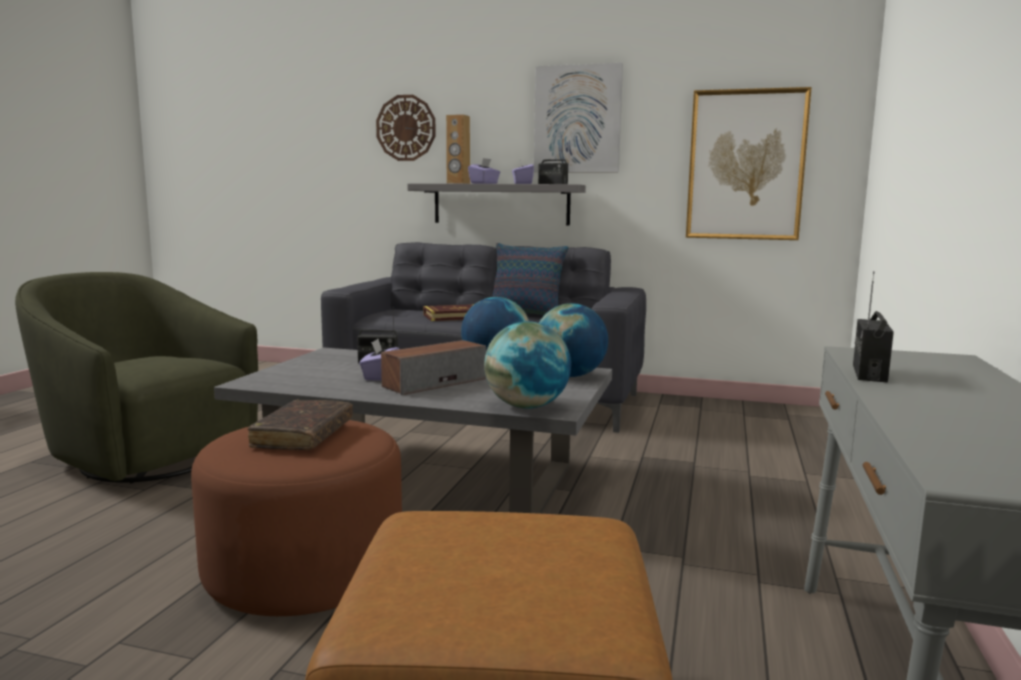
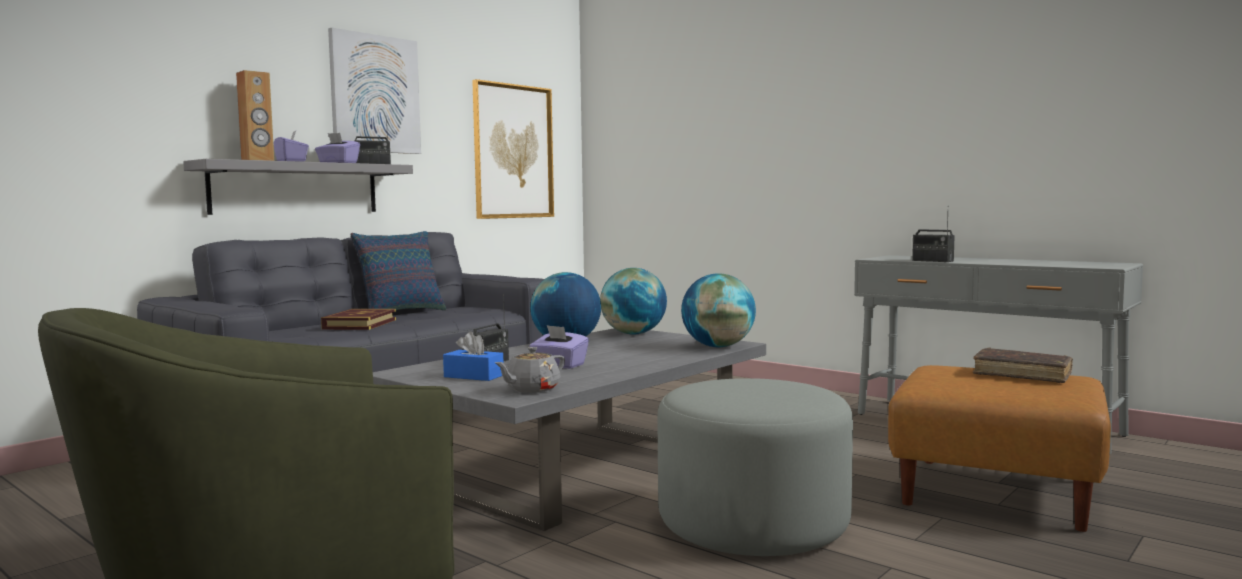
camera: 65 degrees left, 5 degrees down
(276, 382) = (532, 389): none -> grey teapot
(303, 435) = (746, 389): brown book -> brown book (1022, 375)
(305, 571) = (753, 524): brown ottoman -> grey ottoman
(323, 365) = (473, 376): none -> blue tissue box
(406, 128) = (152, 79): wall clock -> none
(434, 383) = (610, 356): speaker -> none

